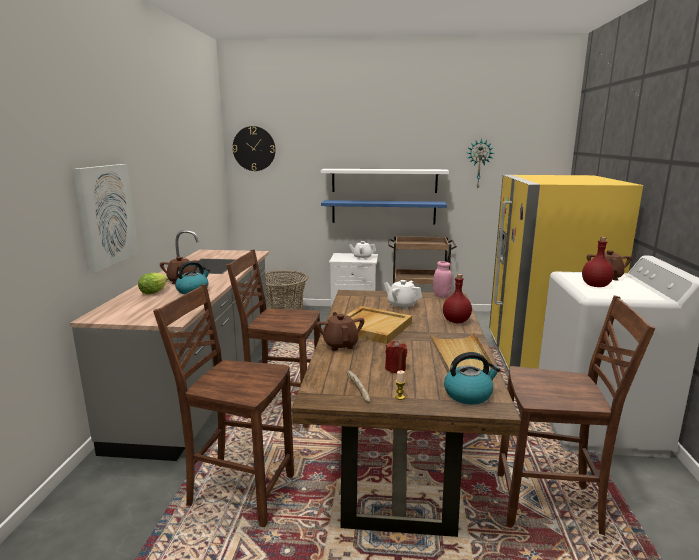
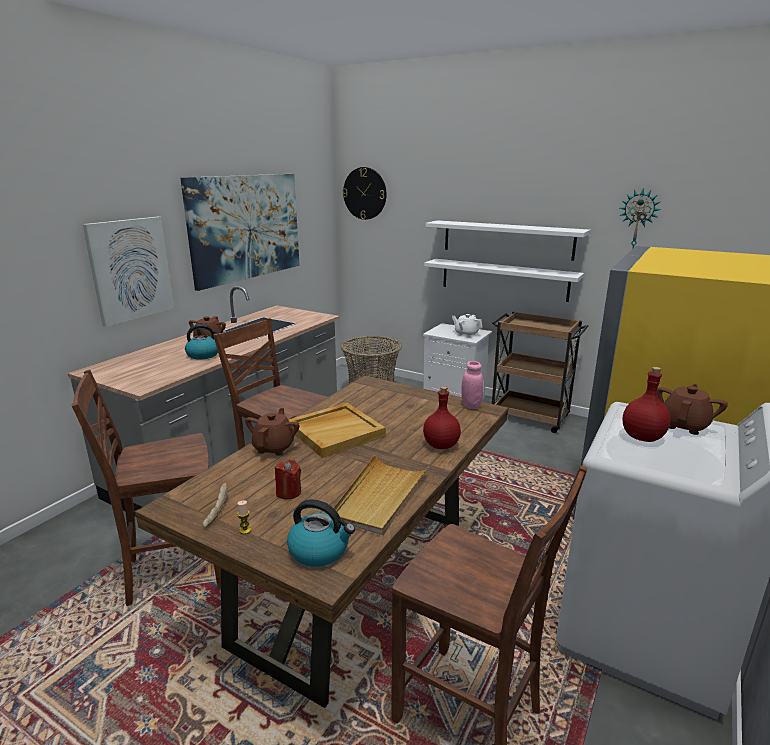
camera: 25 degrees right, 5 degrees up
(155, 292) = (172, 351): lettuce -> none
(176, 177) = (246, 227): none -> picture
(239, 490) = (173, 572): brown chair -> brown chair turned 60 degrees counterclockwise
(383, 212) = (503, 279): blue shelf -> white shelf
(402, 305) = (406, 409): white teapot -> none

